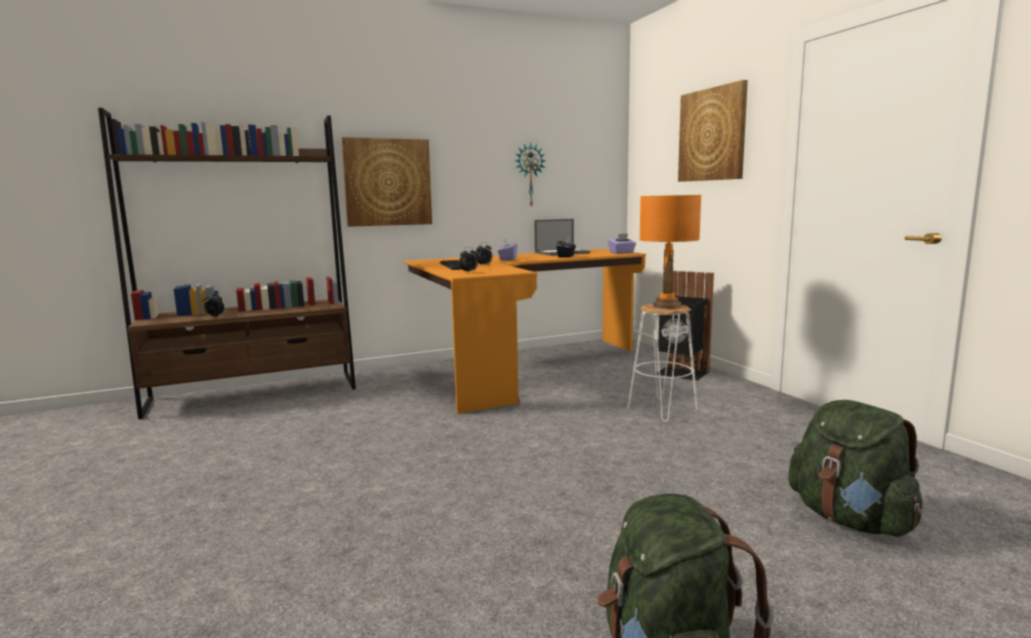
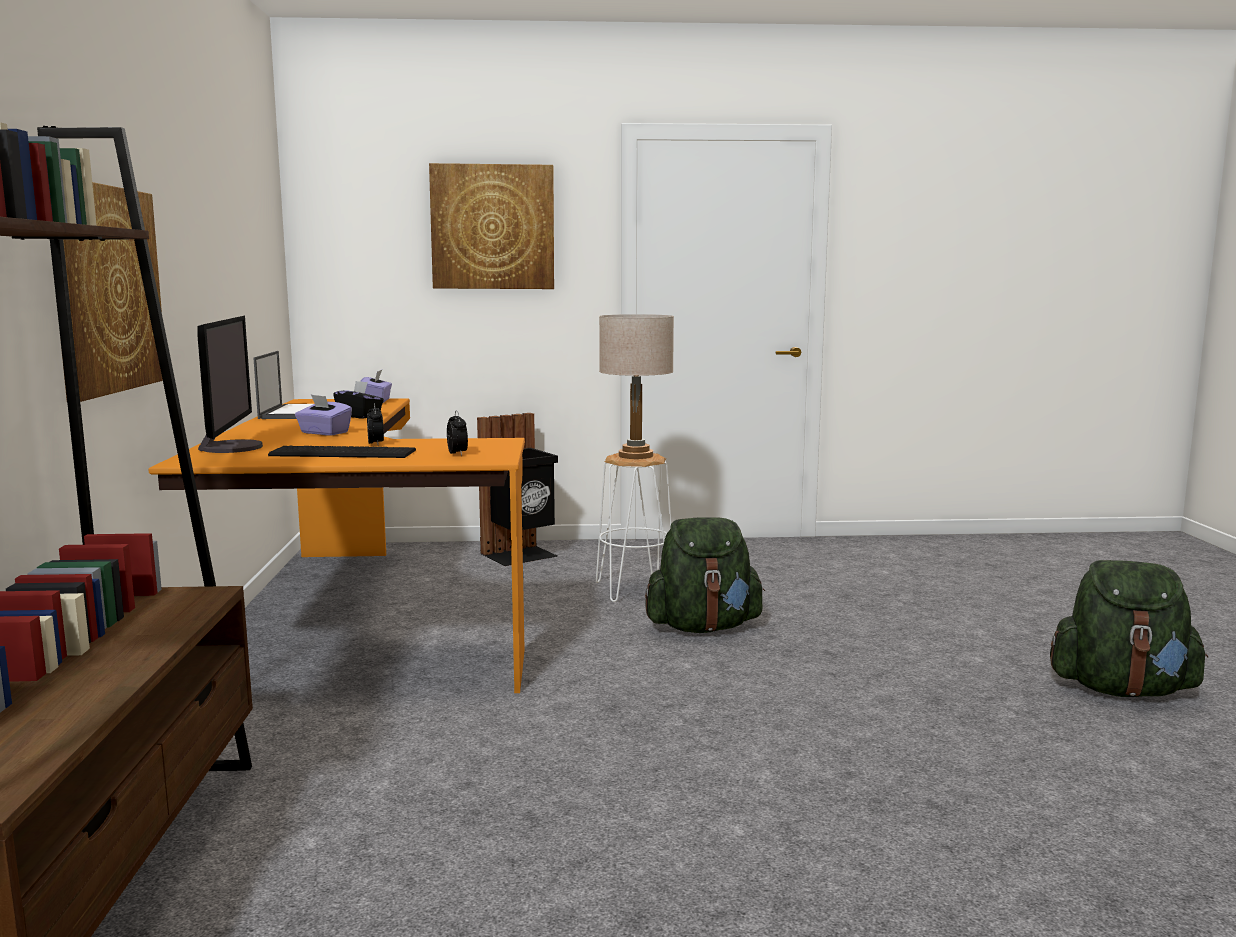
camera: 70 degrees left, 0 degrees up
(214, 317) = (81, 704): alarm clock -> none
(455, 259) = (230, 447): none -> monitor
(529, 175) = (228, 272): wall clock -> none
(667, 306) = (635, 455): orange table lamp -> beige table lamp
(850, 519) = (923, 591): green backpack -> green backpack (703, 627)

